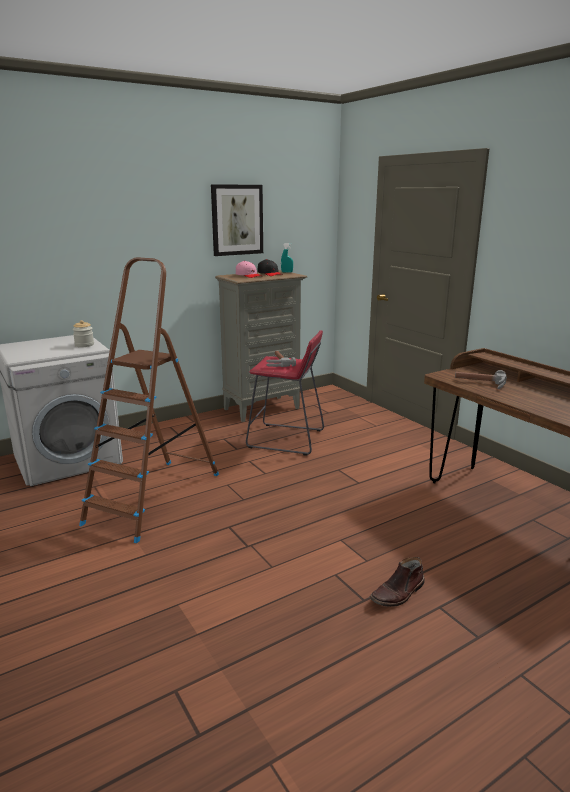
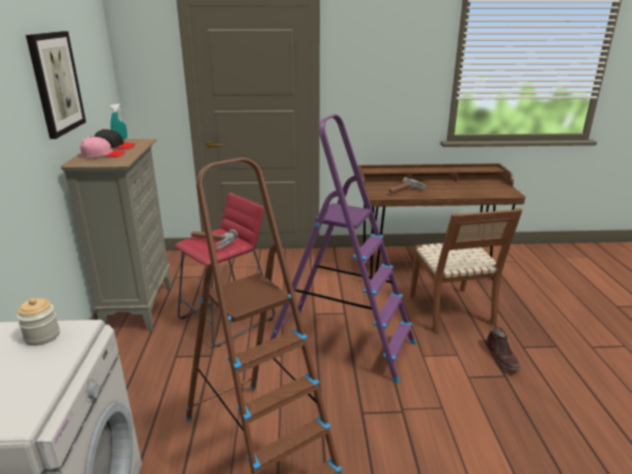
camera: 60 degrees left, 5 degrees up
(311, 494) = (343, 343): none -> purple step ladder
(445, 542) = (451, 312): none -> chair

